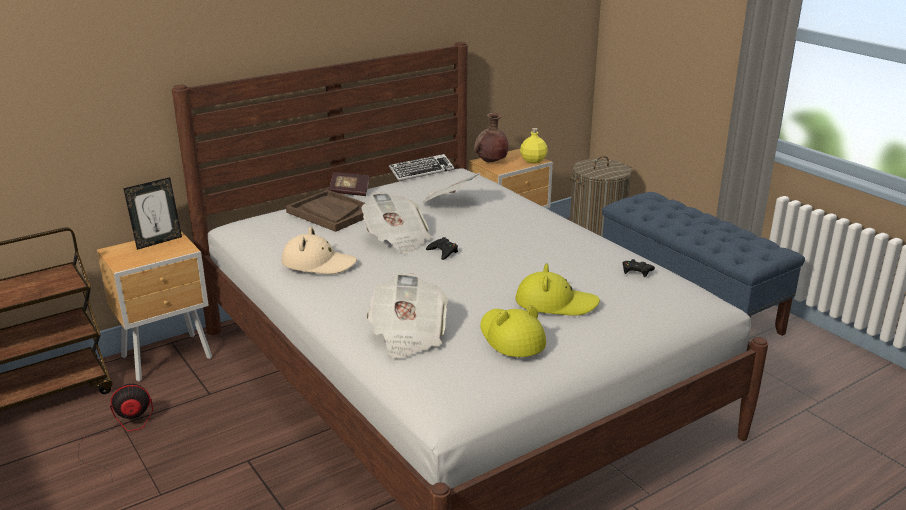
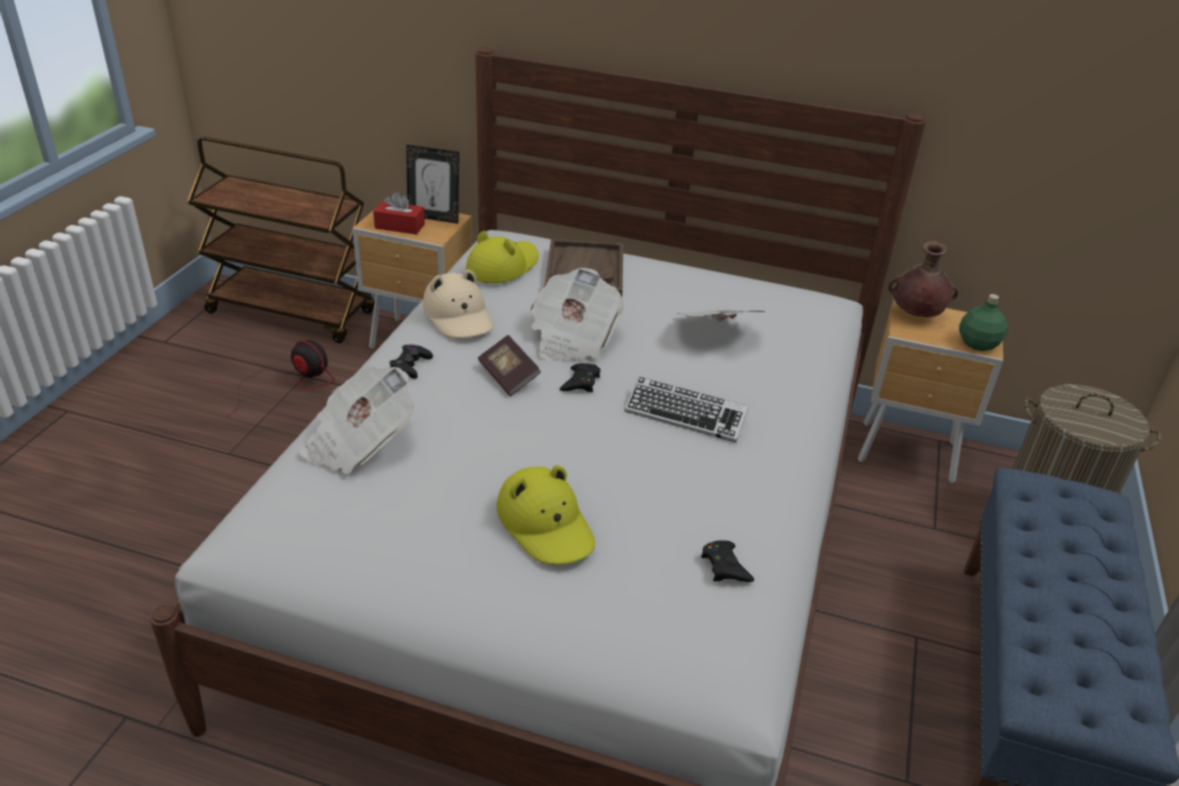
camera: 50 degrees right, 10 degrees up
(146, 256) = (399, 226): none -> red tissue box
(348, 295) = (410, 365): none -> black game controller
(349, 192) = (656, 259): book -> book (508, 376)
(421, 171) = (780, 278): keyboard -> keyboard (685, 415)
(511, 337) = (422, 522): yellow hat -> yellow hat (502, 266)
(533, 161) = (978, 344): yellow bottle -> green bottle

